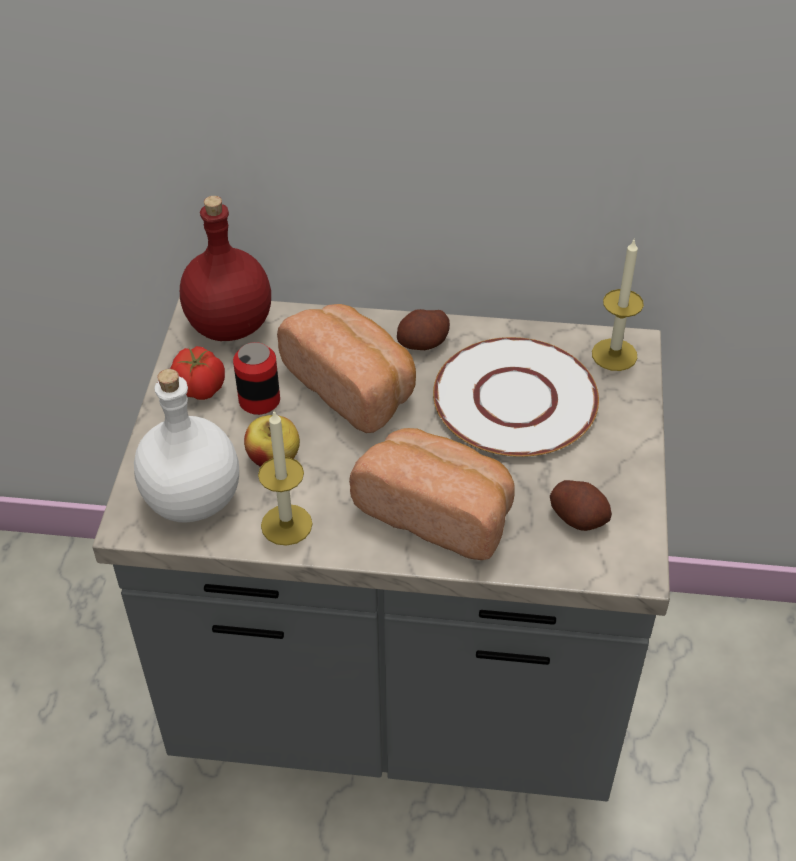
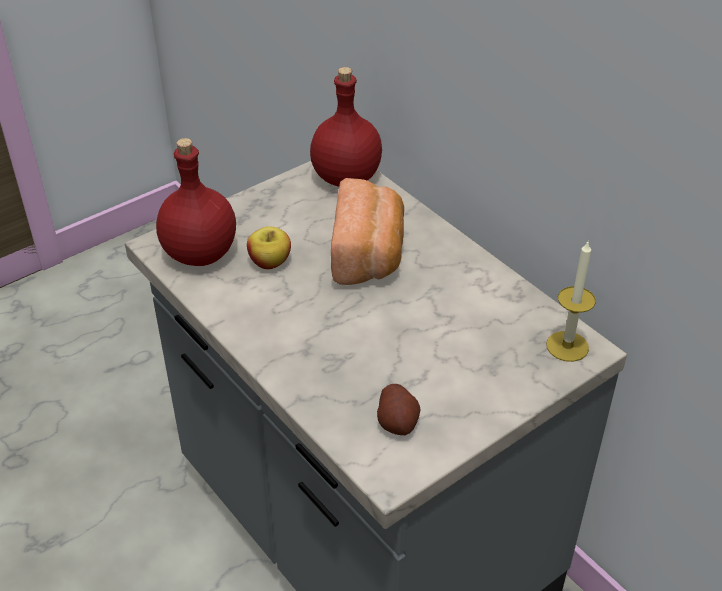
camera: 45 degrees right, 5 degrees down
(190, 500) = (199, 253): white bottle -> red bottle
(200, 389) = (283, 201): tomato -> none
(259, 400) = (306, 227): can -> none
(286, 525) = (227, 300): candle -> none
(423, 343) = (446, 257): potato -> none
(437, 511) = (318, 354): bread -> none
(514, 399) = (457, 326): white plate -> none

